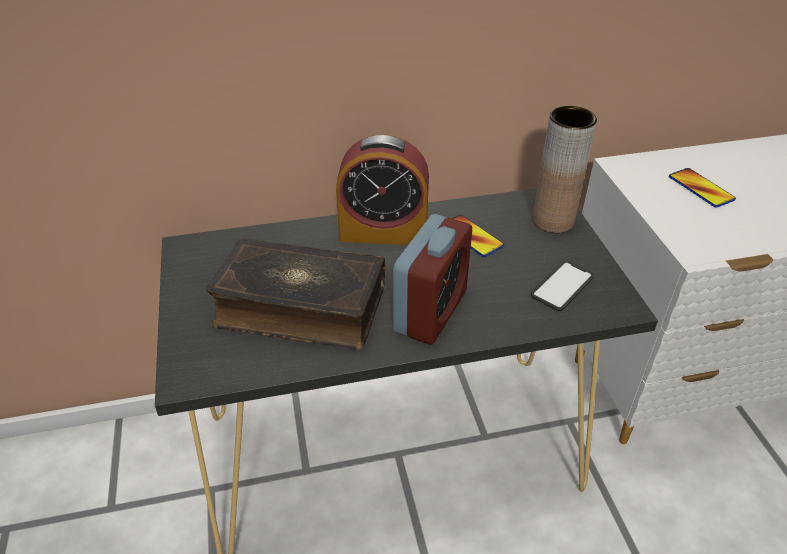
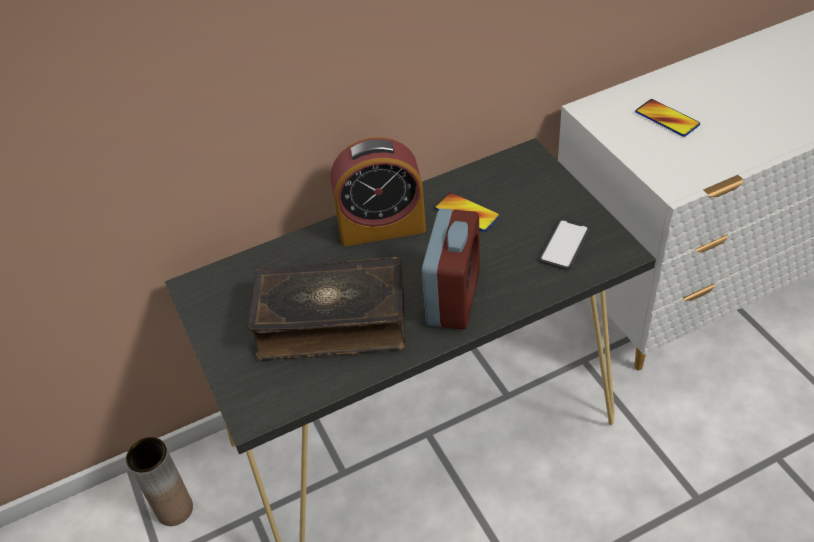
camera: 10 degrees left, 5 degrees up
(553, 221) = (538, 179): brown vase -> brown vase (174, 509)

